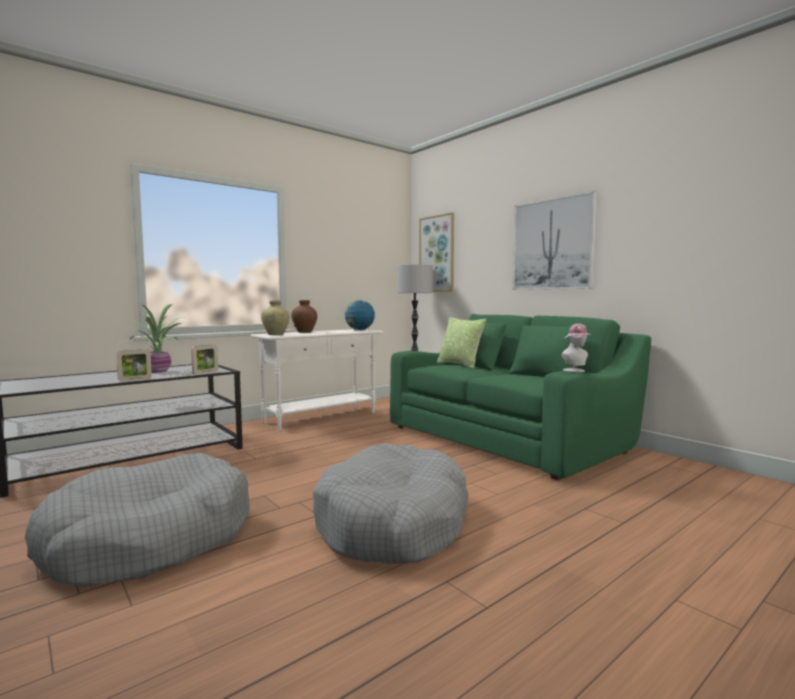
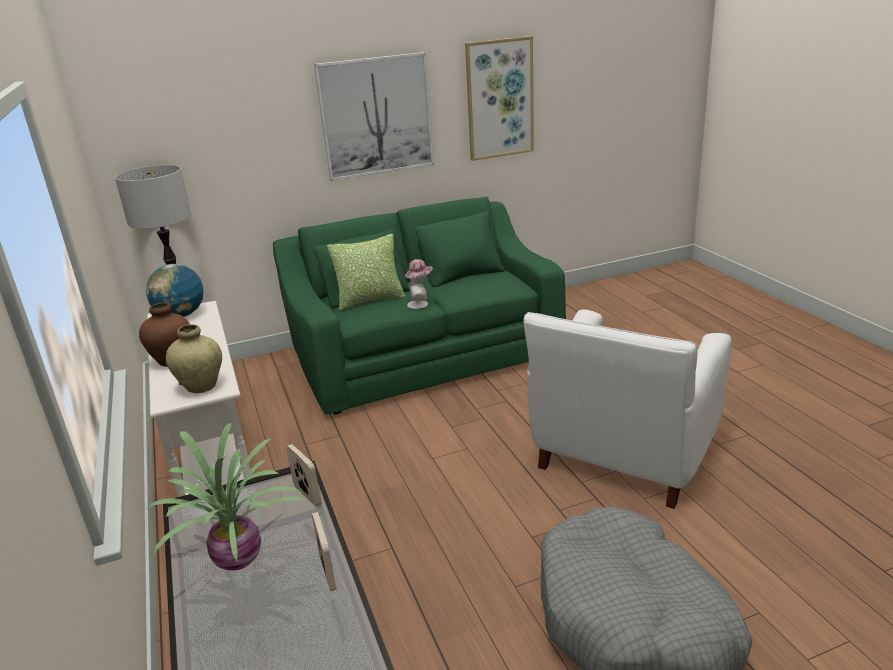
camera: 70 degrees left, 20 degrees up
(393, 523) = (622, 455): grey dog bed -> white armchair
(437, 254) = (159, 142): picture -> picture (499, 99)
(576, 371) = (542, 260): hat -> hat (420, 304)

